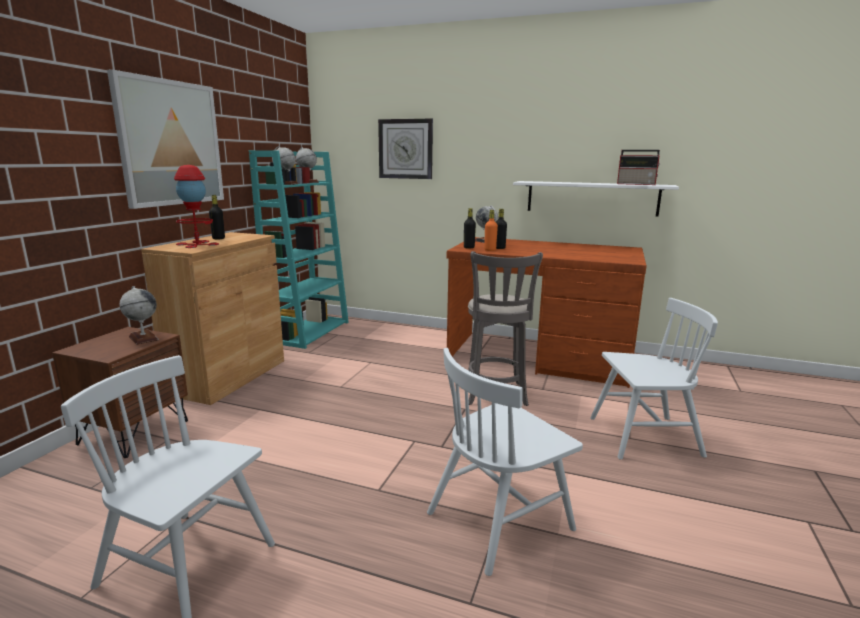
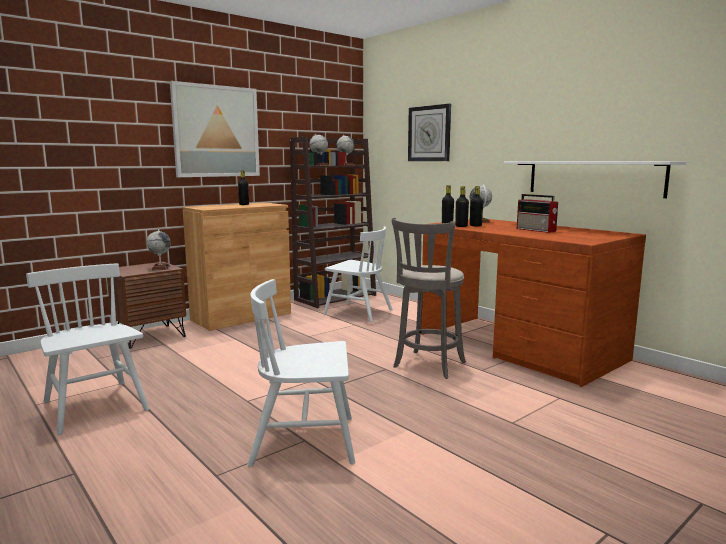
camera: 30 degrees right, 5 degrees down
(197, 244) = (220, 206): red table lamp -> none
(309, 331) = (336, 297): turquoise bookcase -> brown bookcase
(490, 250) = (461, 226): orange bottle -> black bottle
(637, 184) = (633, 160): radio -> radio (536, 230)
(644, 437) = (529, 425): white chair -> white chair (358, 312)

